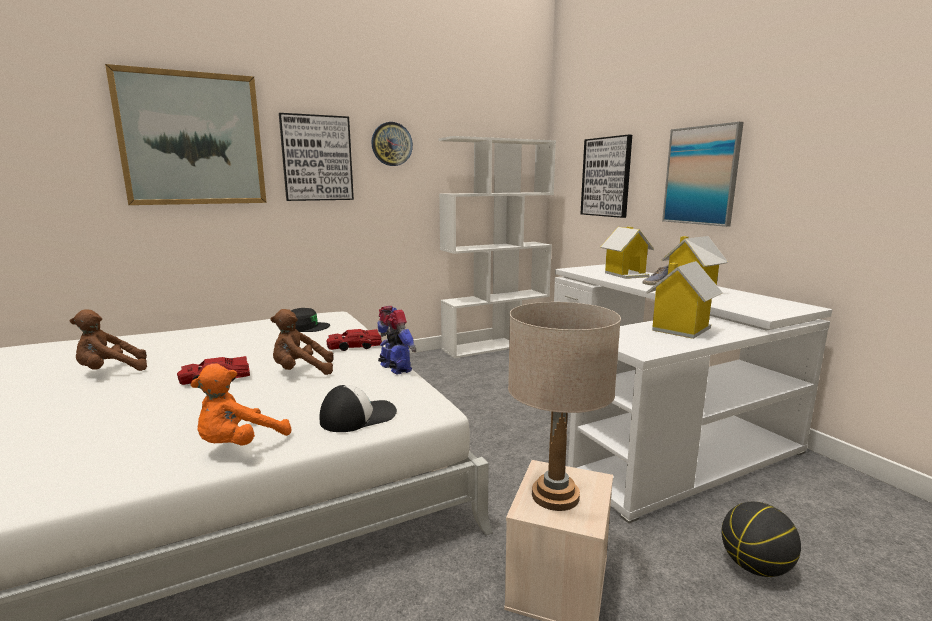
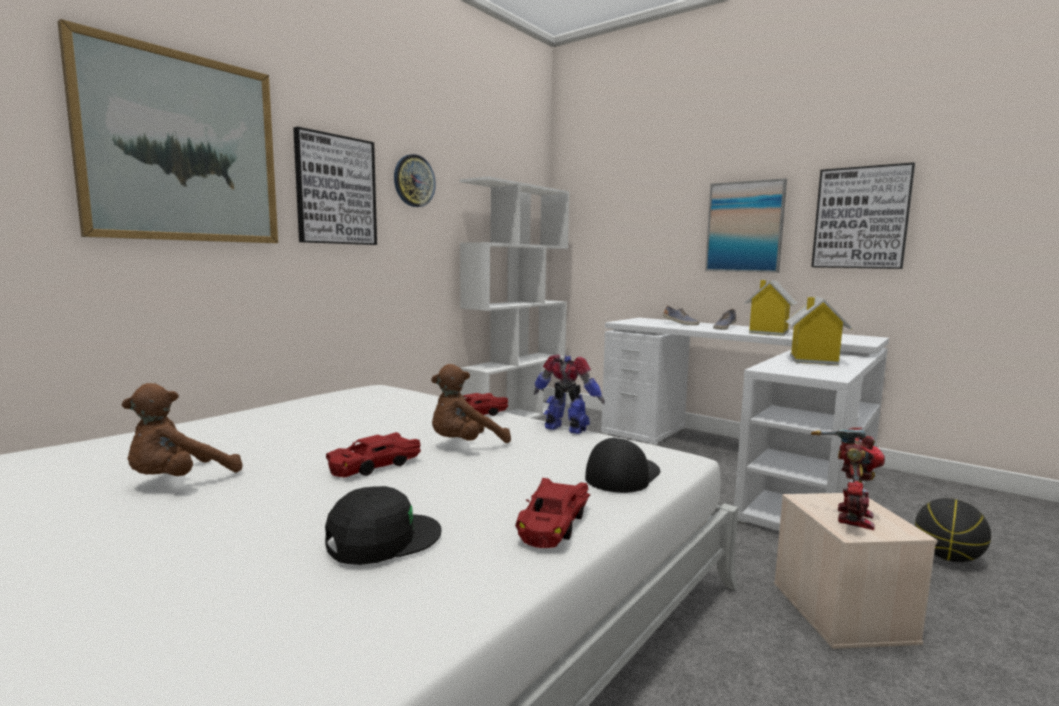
camera: 25 degrees left, 5 degrees down
(239, 445) = (551, 524): orange plush toy -> red toy car
(306, 327) = (371, 403): black cap -> black cap (382, 539)
(555, 495) = (850, 517): beige table lamp -> toy robot
(606, 177) = (630, 230): picture -> picture (861, 218)
(625, 274) = (680, 323): toy house -> shoe

